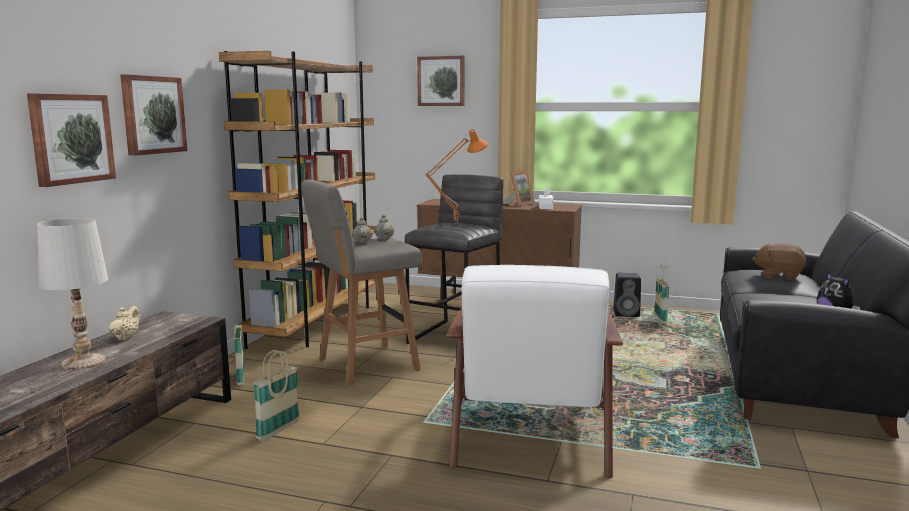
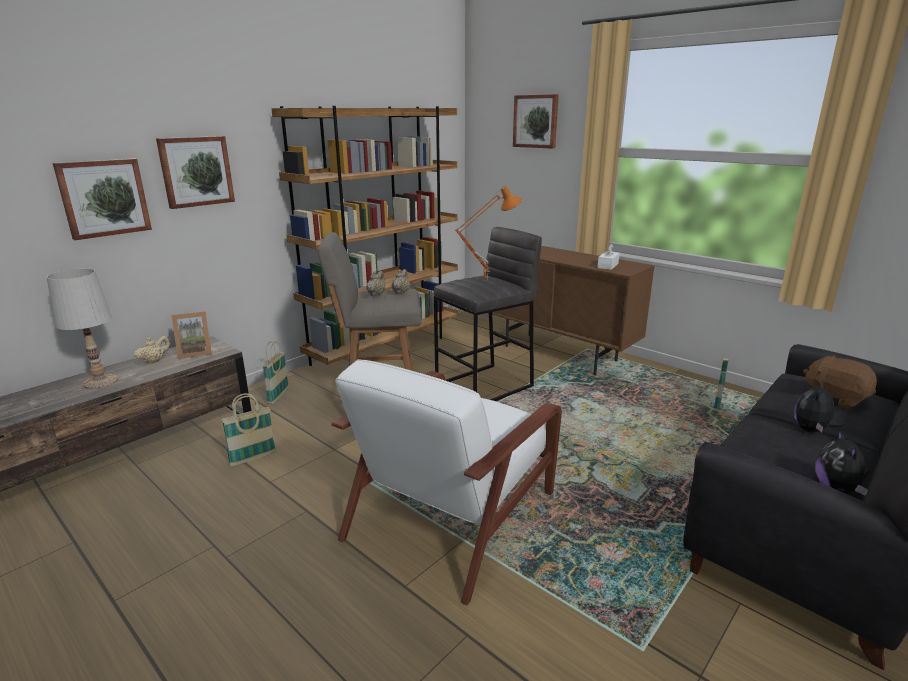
camera: 25 degrees right, 10 degrees up
(519, 204) = (587, 258): picture frame -> picture frame (195, 352)
(627, 313) = (685, 389): black speaker -> none
(785, 294) = (812, 430): none -> plush toy

